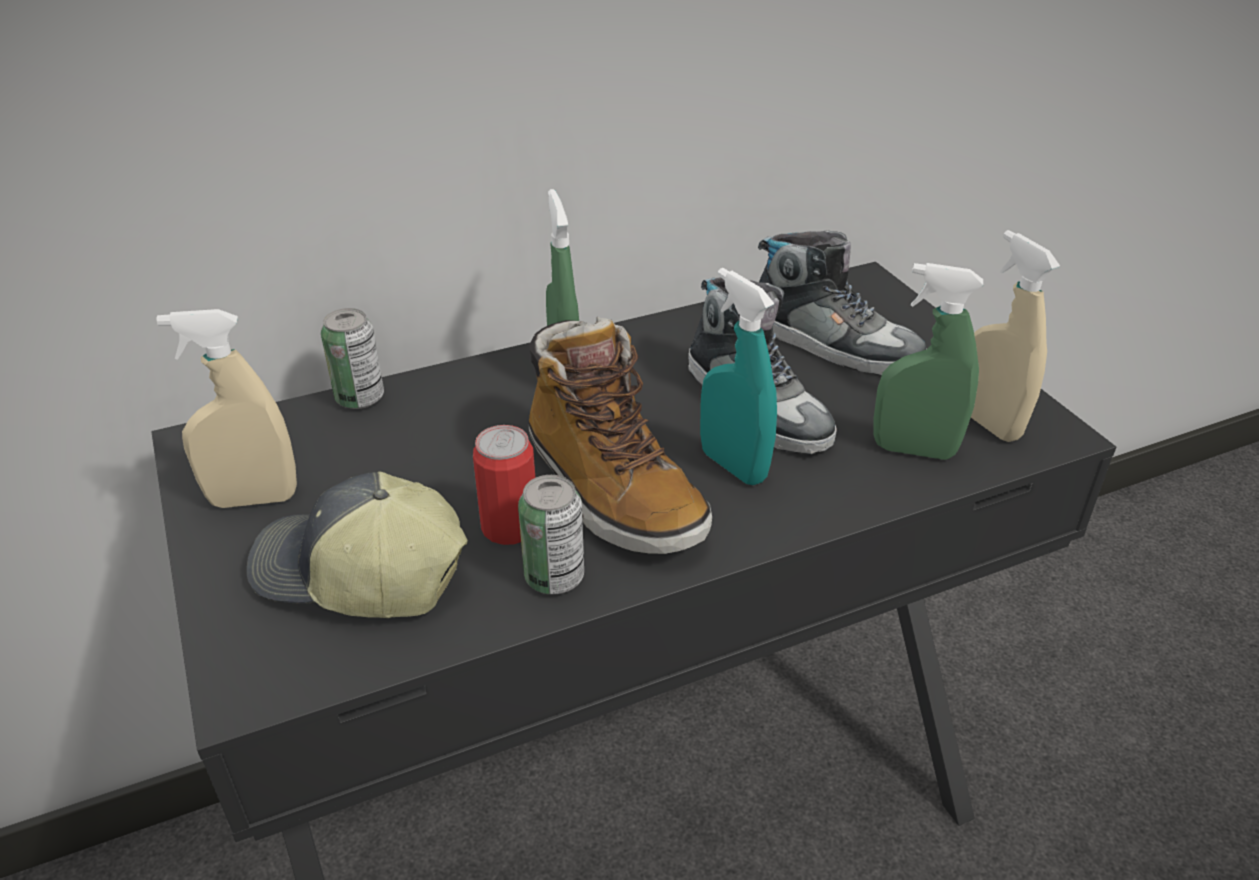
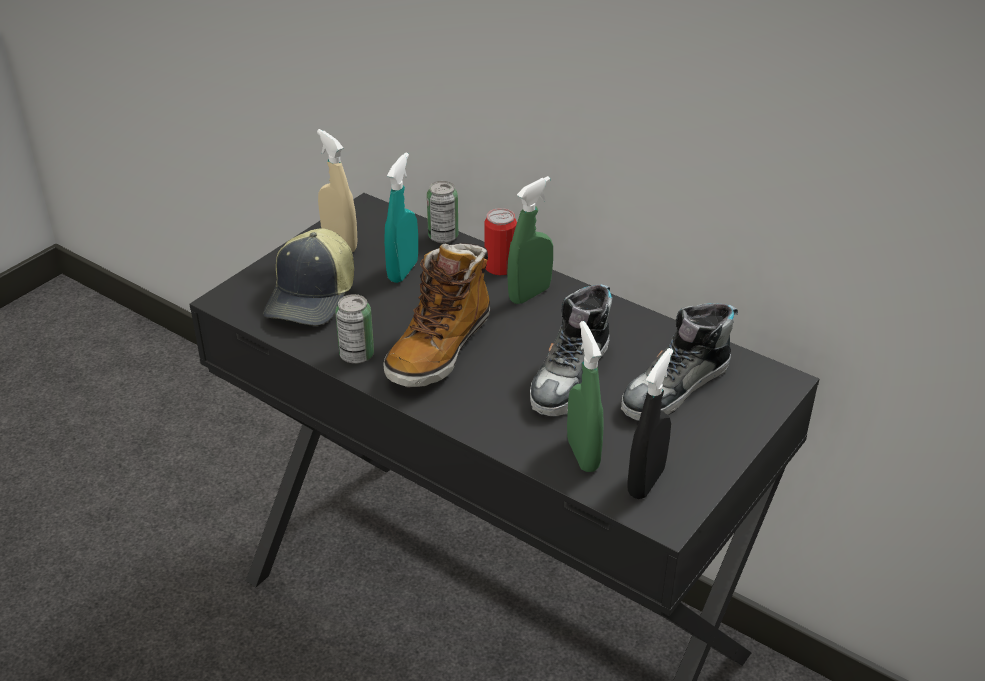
camera: 60 degrees right, 0 degrees up
(359, 575) = (313, 297): cap -> cap turned 150 degrees counterclockwise
(510, 527) = (382, 327): can -> can (500, 267)
(733, 466) = (500, 385): turquoise spray bottle -> turquoise spray bottle (403, 271)
(833, 343) = (676, 388): shoe -> shoe turned 45 degrees clockwise
(987, 423) = (646, 482): beige spray bottle -> black spray bottle

